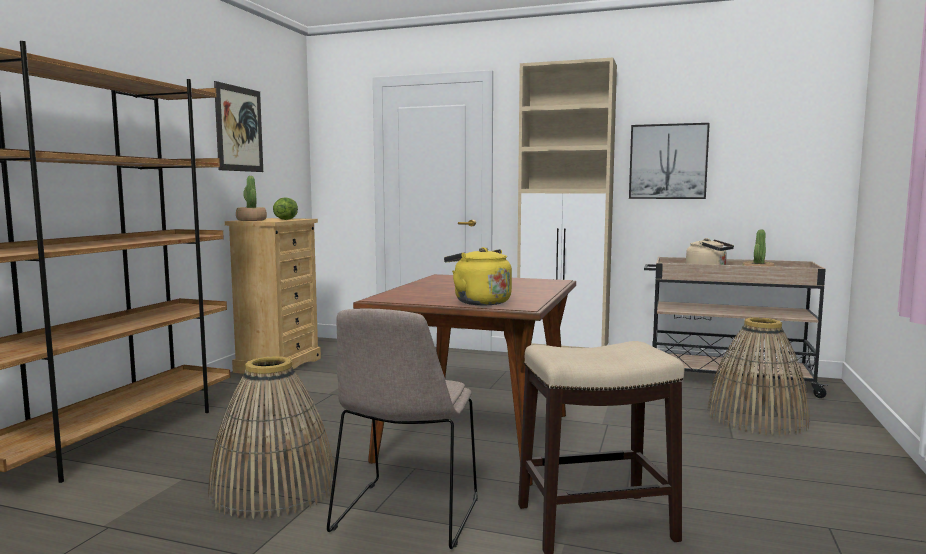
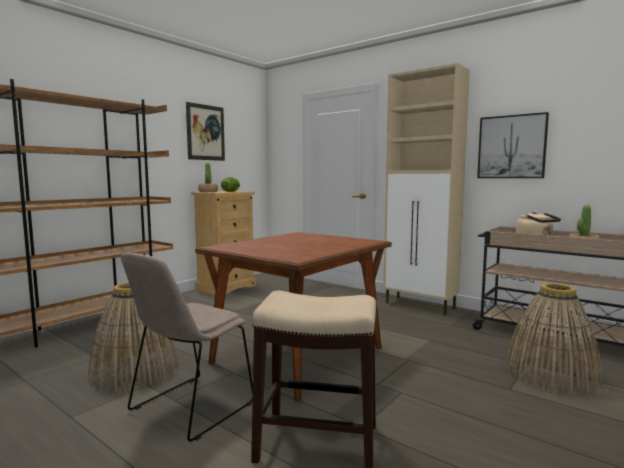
camera: 20 degrees right, 0 degrees up
(479, 302) = (273, 253): yellow kettle -> none

